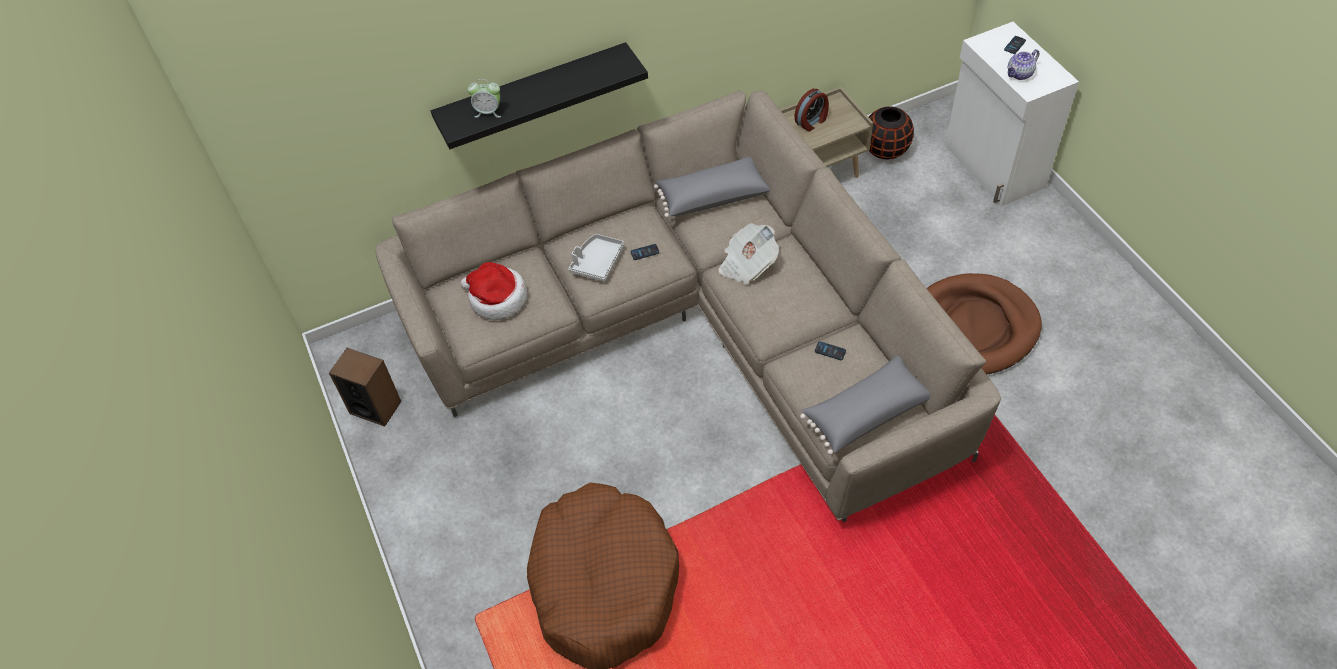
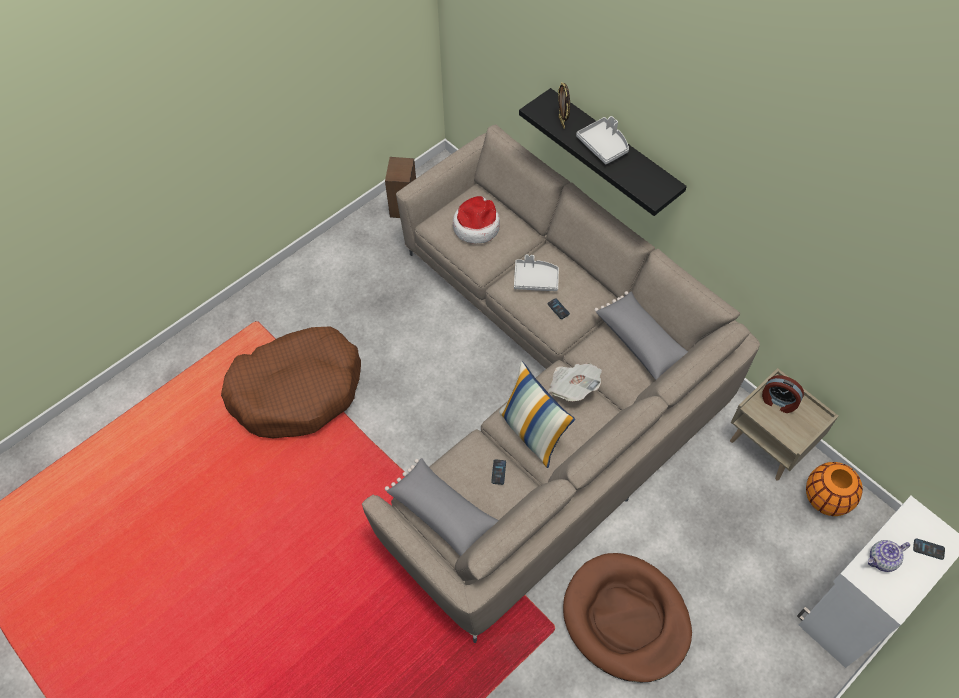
camera: 70 degrees right, 5 degrees up
(488, 112) = (562, 122): alarm clock -> picture frame
(540, 87) = (604, 145): none -> grey tray
(790, 311) = (533, 432): none -> pillow
(885, 150) = (826, 498): black vase -> orange vase
(1020, 74) = (882, 560): teapot -> teapot turned 60 degrees counterclockwise

